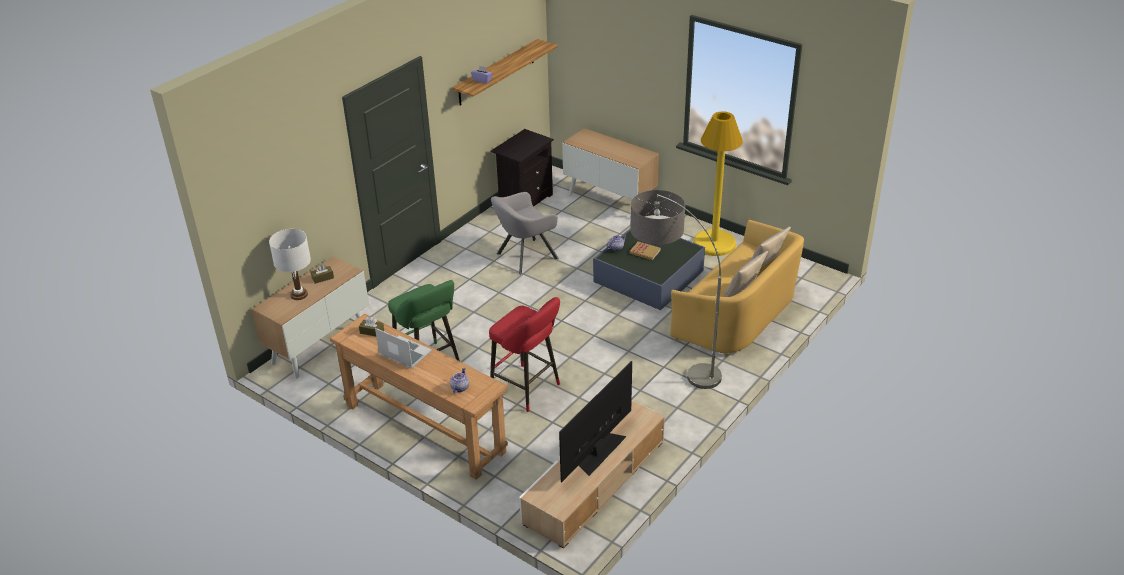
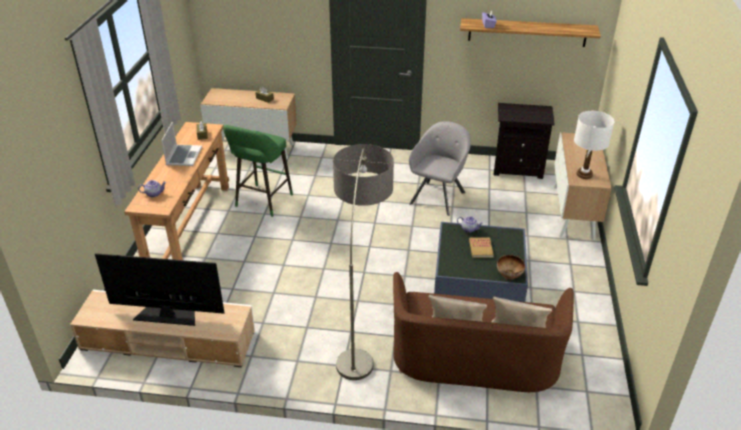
camera: 60 degrees right, 0 degrees up
(299, 295) = (238, 97): white table lamp -> white table lamp (584, 174)
(524, 257) = (438, 196): grey armchair -> grey armchair turned 90 degrees clockwise
(528, 389) = (266, 261): red stool -> none
(688, 252) = (509, 276): none -> bowl
(714, 243) = (578, 302): yellow floor lamp -> none
(738, 314) = (475, 359): yellow sofa -> brown sofa

